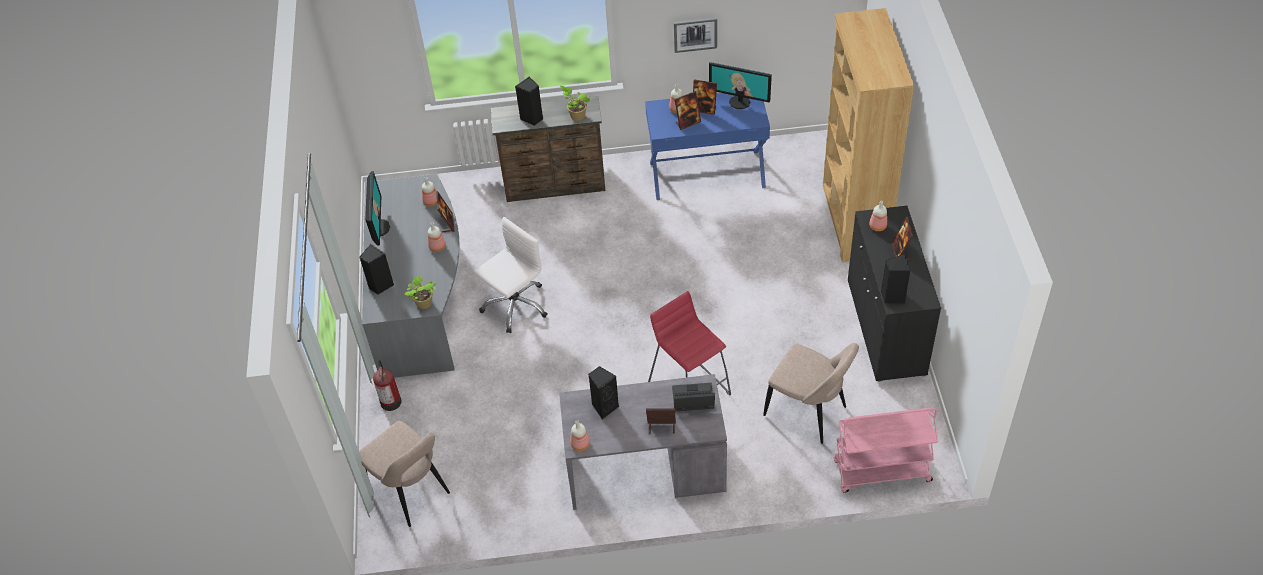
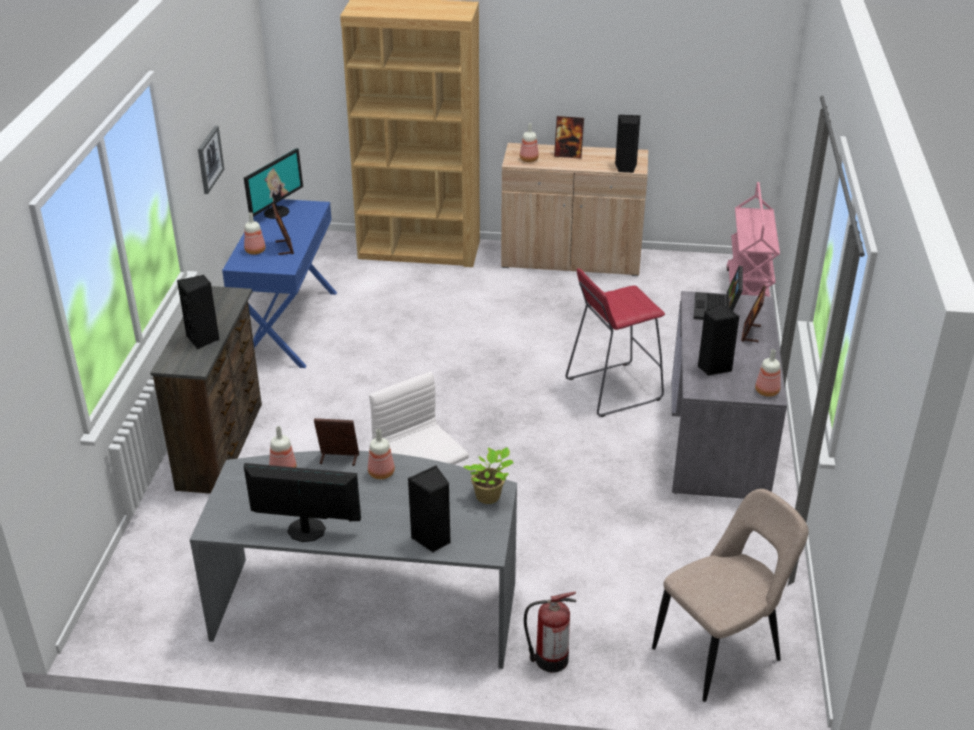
camera: 80 degrees left, 15 degrees down
(576, 116) = (227, 305): potted plant -> none
(704, 109) = (270, 234): picture frame -> none
(808, 413) = (666, 320): beige chair -> none
(885, 327) = (571, 259): black cabinet -> beige cabinet

